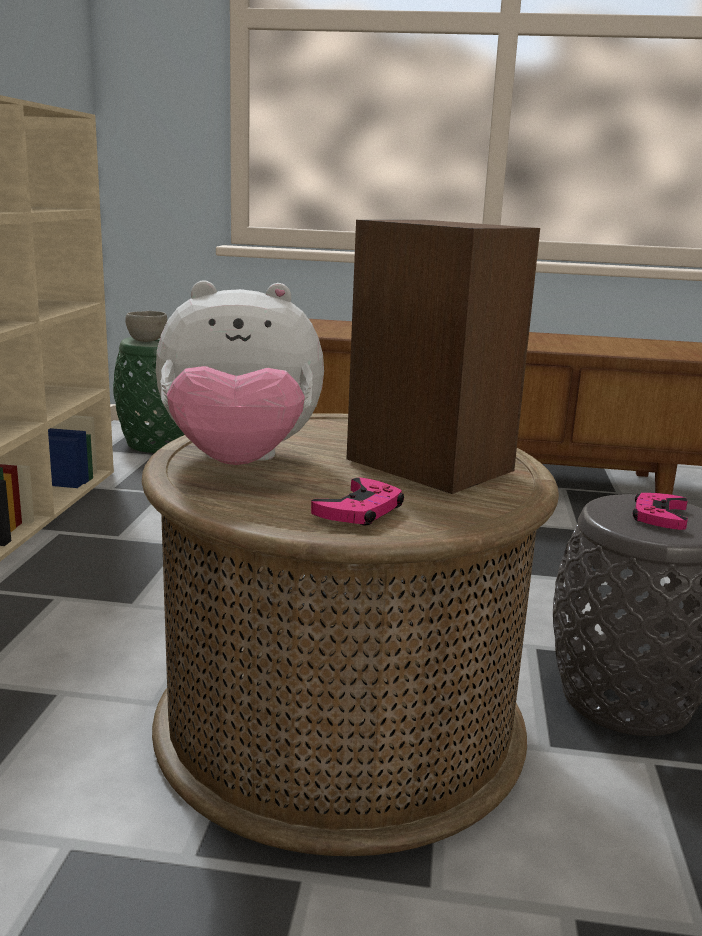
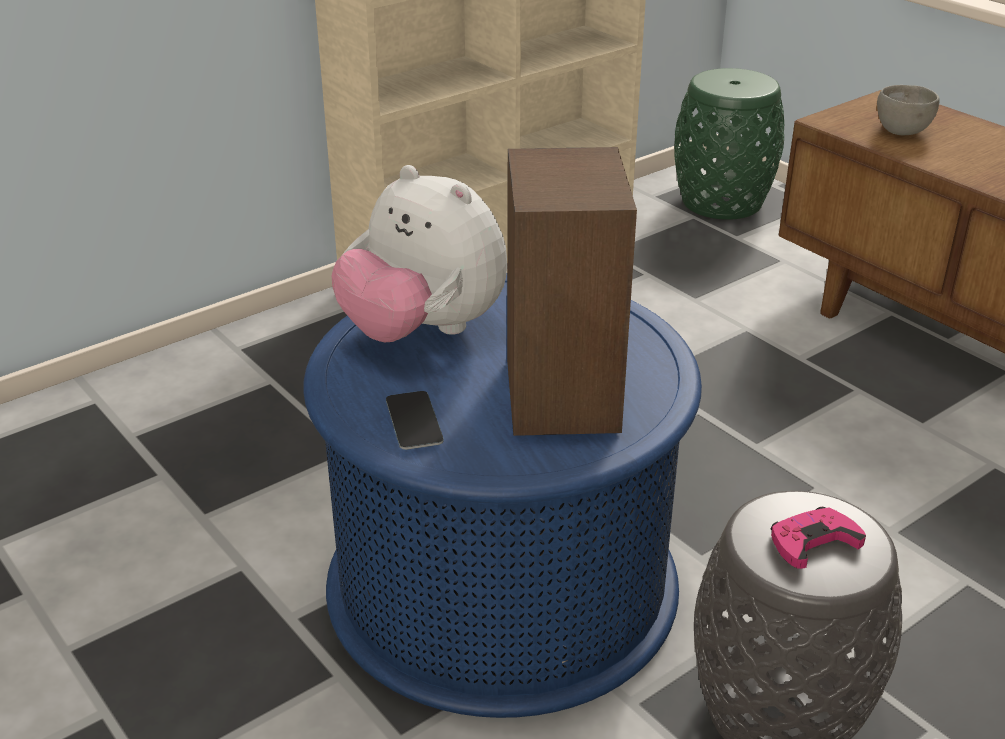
camera: 45 degrees right, 15 degrees up
(147, 340) = (723, 79): grey bowl -> grey bowl (903, 130)
(340, 721) = (502, 582): brown coffee table -> blue coffee table
(360, 510) = (414, 421): pink game controller -> phone

